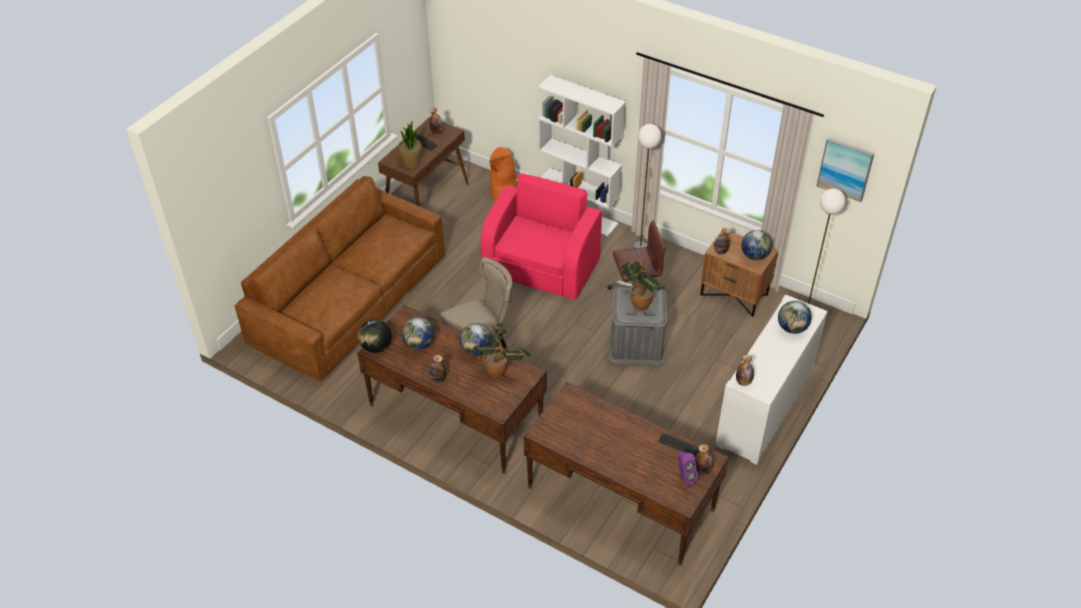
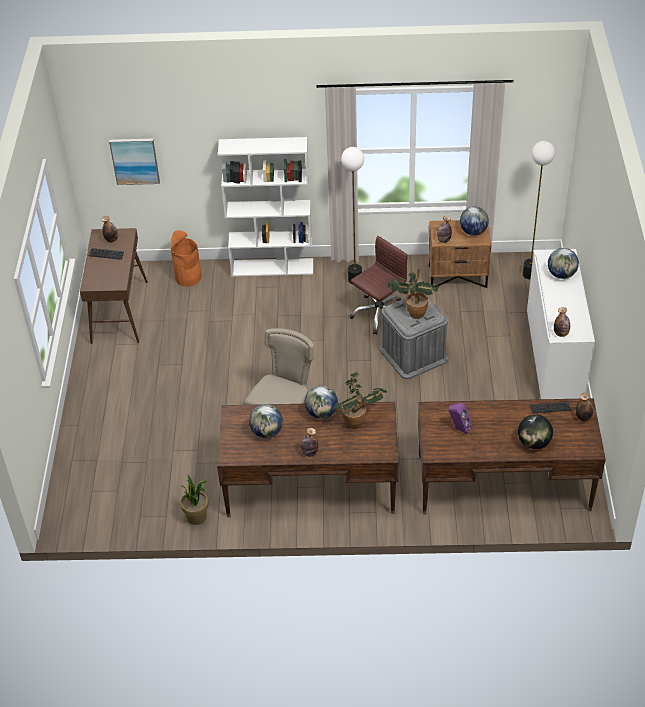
camera: 30 degrees left, 0 degrees up
(349, 300) = (126, 436): brown sofa -> none
(376, 347) = (230, 453): globe -> globe (534, 442)
(411, 163) = (113, 278): potted plant -> potted plant (197, 517)
(542, 266) = (278, 325): pink armchair -> none
(684, 478) = (575, 431): purple speaker -> purple speaker (458, 428)
(845, 169) = (535, 122): picture -> picture (135, 160)

